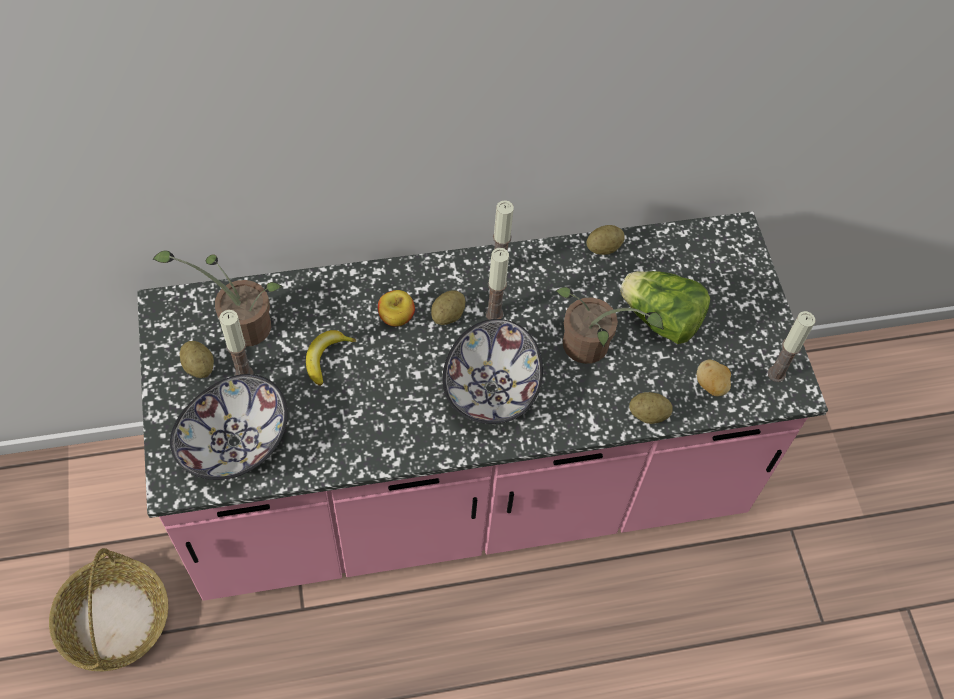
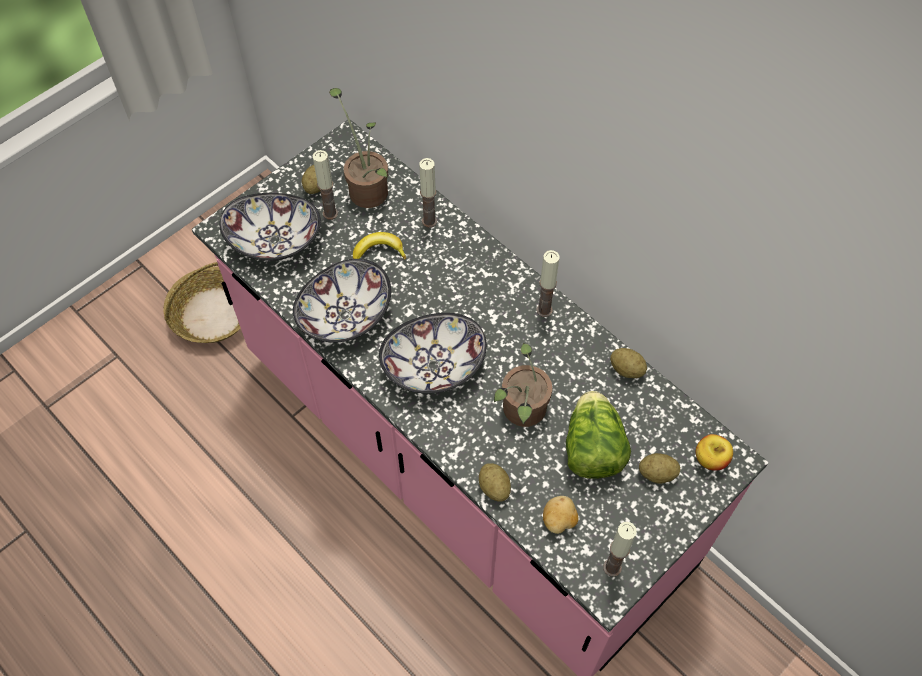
camera: 60 degrees right, 0 degrees up
(376, 430) = (344, 315): none -> bowl
(396, 317) = (446, 271): apple -> apple (710, 459)
(448, 315) = (474, 302): potato -> potato (657, 474)
(494, 313) = (500, 330): candle -> candle (429, 221)

